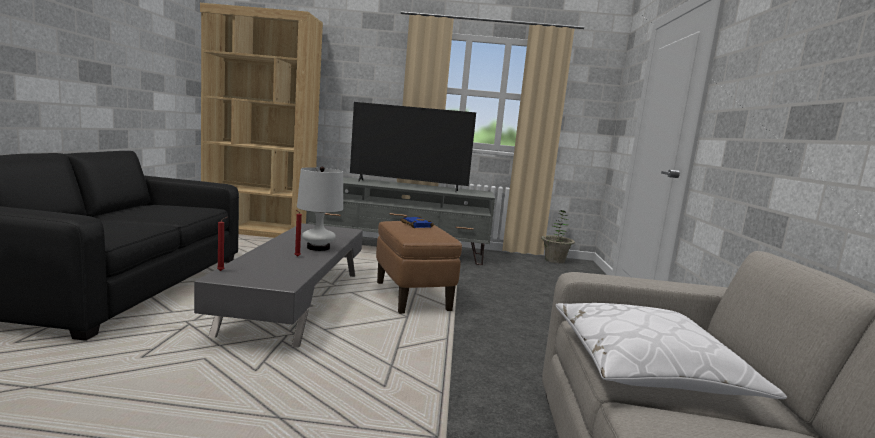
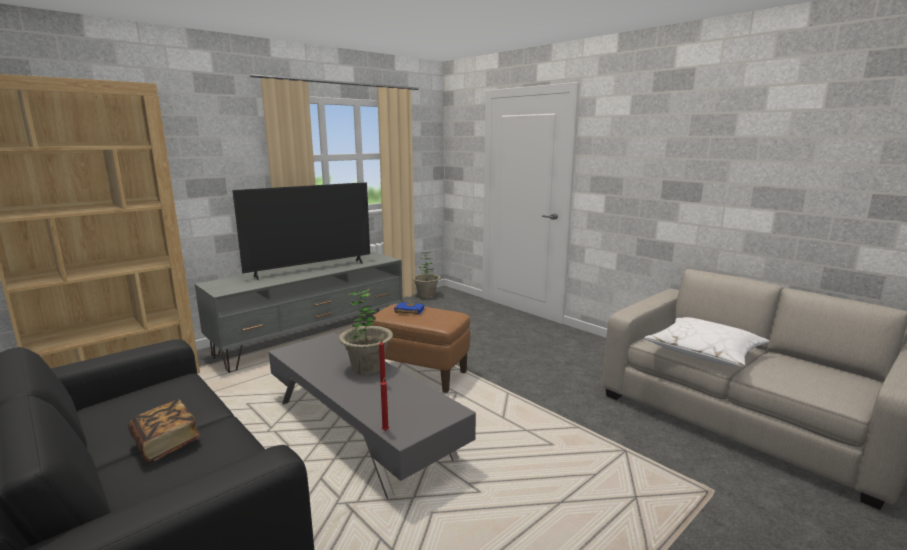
camera: 45 degrees left, 5 degrees up
(123, 220) = (166, 443): none -> book
(318, 247) = (367, 368): white table lamp -> potted plant

